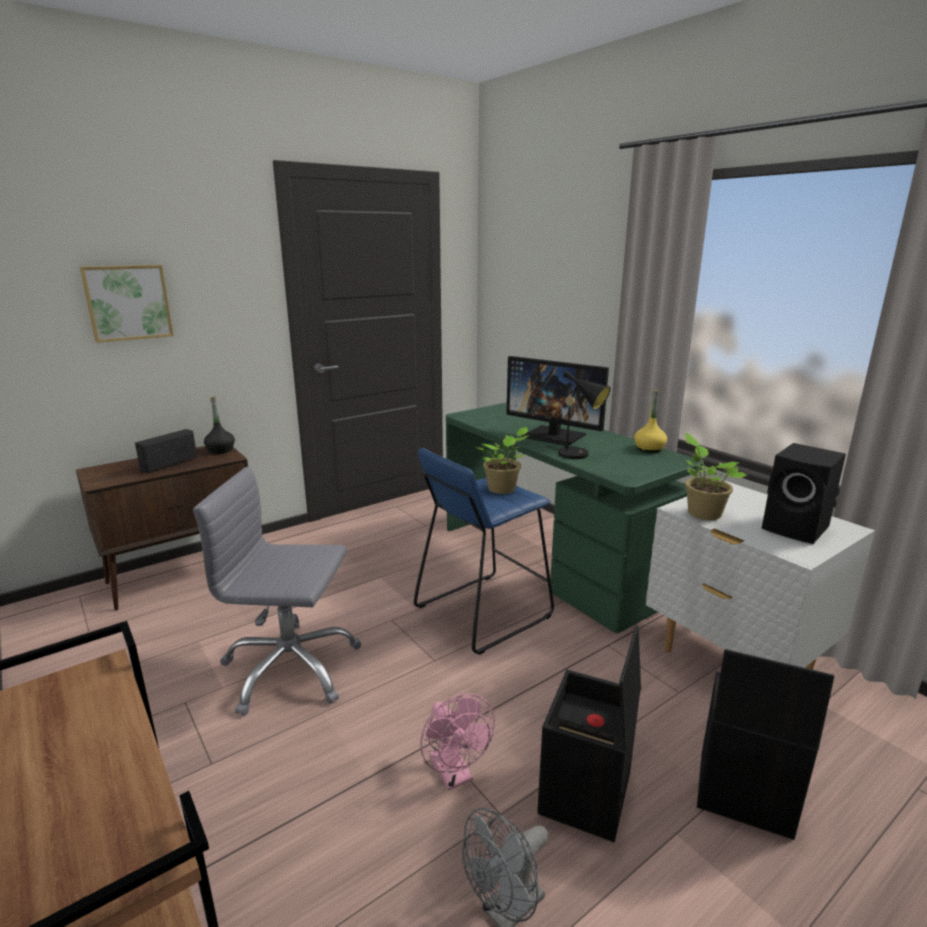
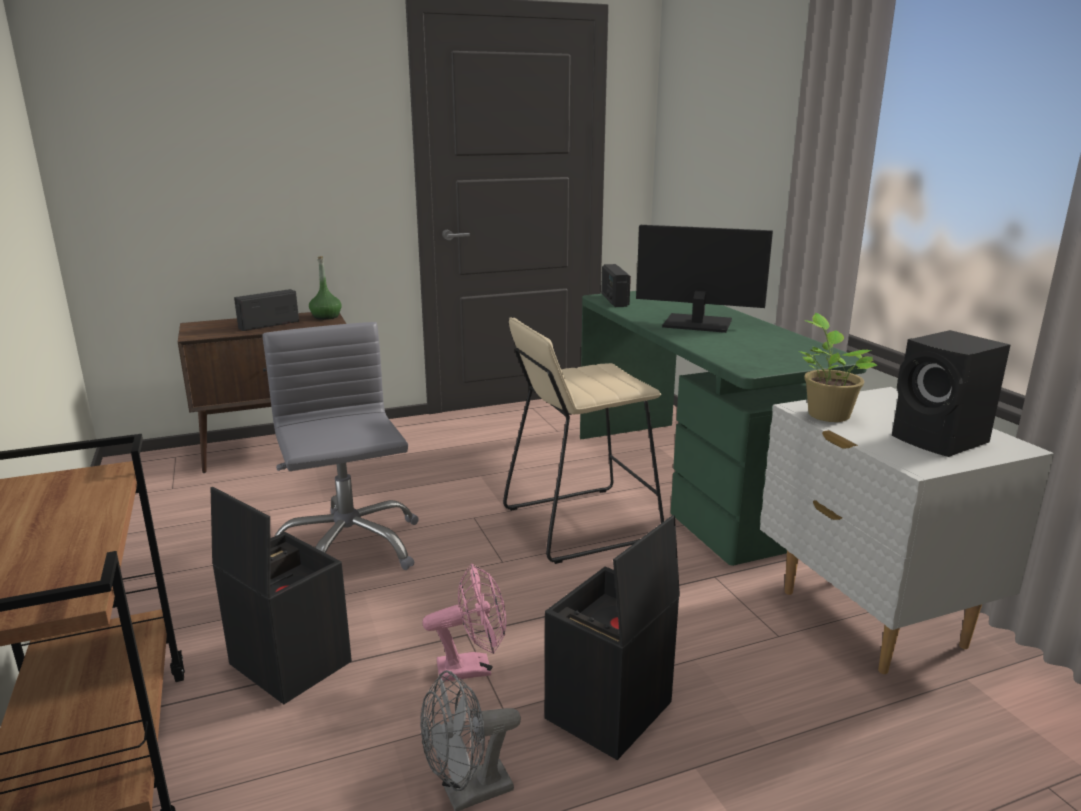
camera: 15 degrees right, 0 degrees up
(128, 302) = (242, 149): picture -> none
(220, 450) = (326, 317): black bottle -> green bottle
(290, 668) = (348, 547): grey office chair -> grey office chair turned 45 degrees clockwise
(455, 775) = (473, 668): pink fan -> pink fan turned 90 degrees counterclockwise
(474, 417) = (614, 300): none -> radio
(482, 611) = (580, 523): blue stool -> beige stool
(503, 489) = (609, 376): potted plant -> none
(554, 436) = (696, 323): monitor -> monitor turned 150 degrees clockwise
(578, 455) = (708, 343): black table lamp -> none
(649, 449) = (806, 344): yellow bottle -> none
(742, 793) = (800, 747): black storage box -> black storage box (287, 663)

